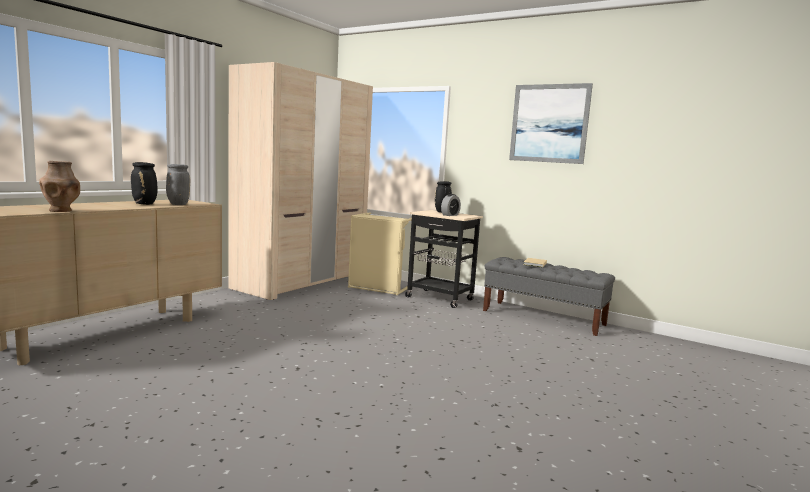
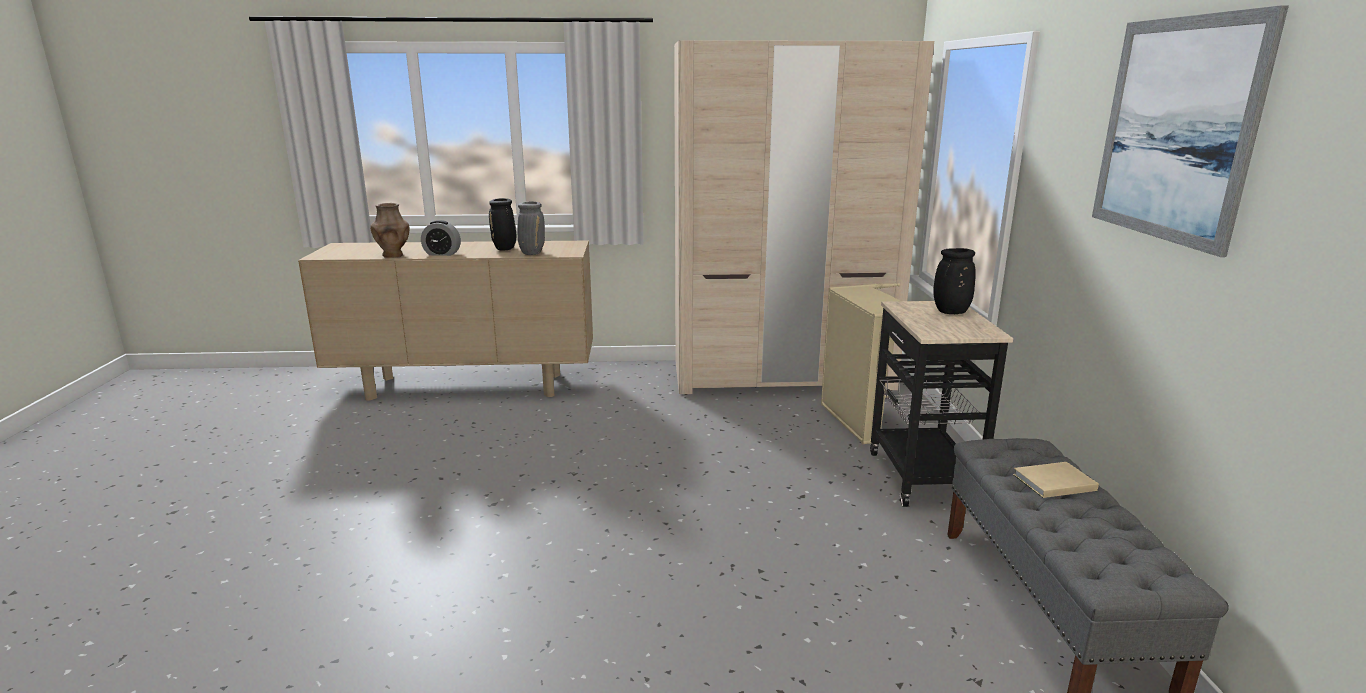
camera: 55 degrees right, 10 degrees up
(450, 215) = (931, 324): alarm clock -> alarm clock (442, 254)

